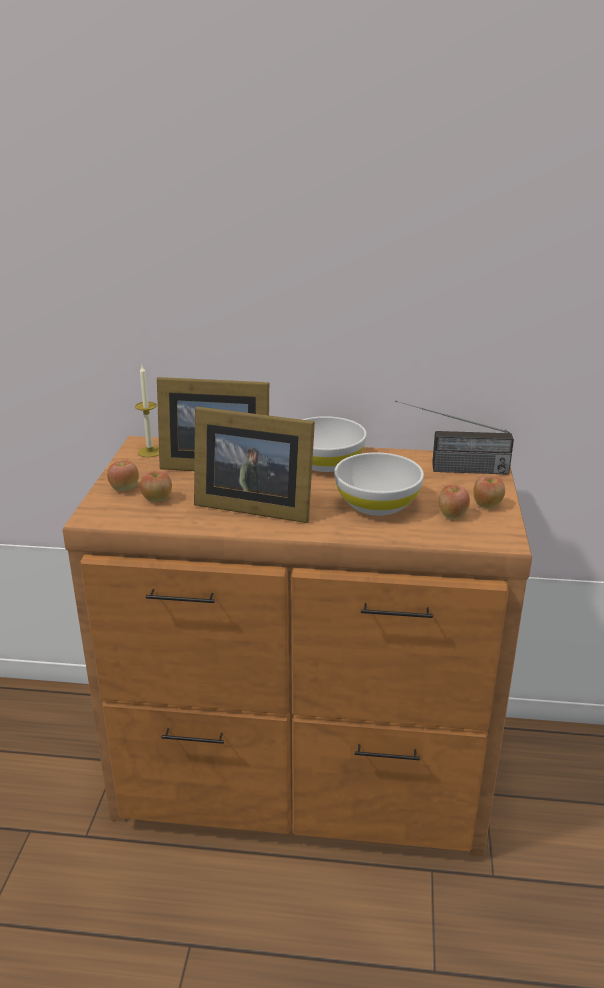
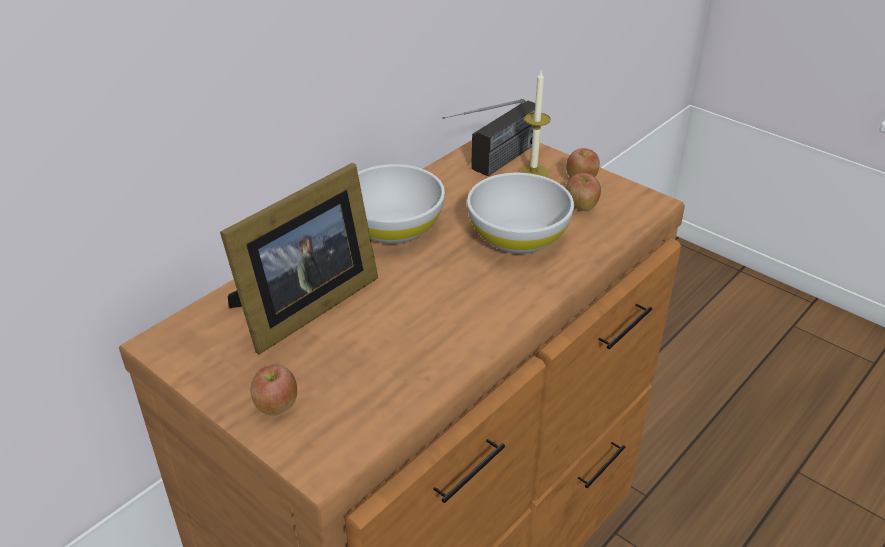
camera: 55 degrees left, 10 degrees up
(150, 452) = (198, 344): candle -> candle (533, 172)
(157, 500) = (339, 387): apple -> none
(252, 505) = (434, 318): picture frame -> none

